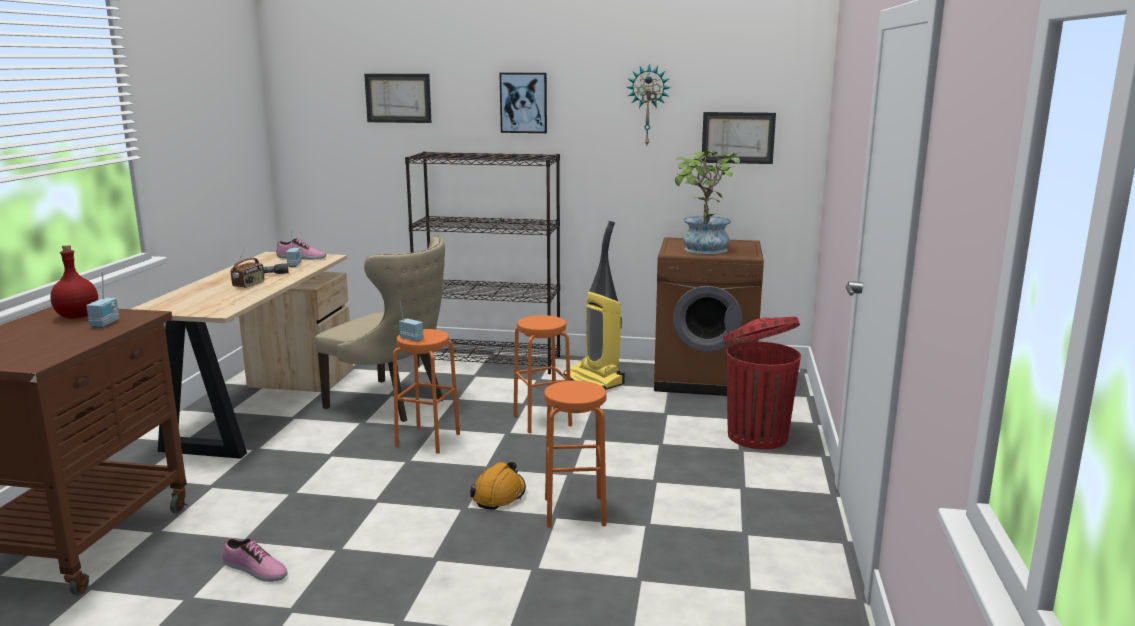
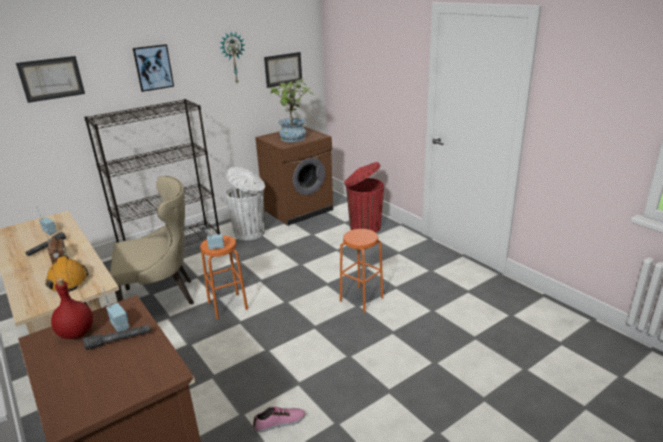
camera: 45 degrees left, 10 degrees up
(77, 331) = (119, 340): none -> grey flashlight
(301, 258) = (38, 225): shoe -> none
(499, 495) = (317, 311): orange hard hat -> orange hard hat (68, 280)
(542, 420) = (265, 265): orange stool -> none
(595, 381) = (250, 233): vacuum cleaner -> white trash can

